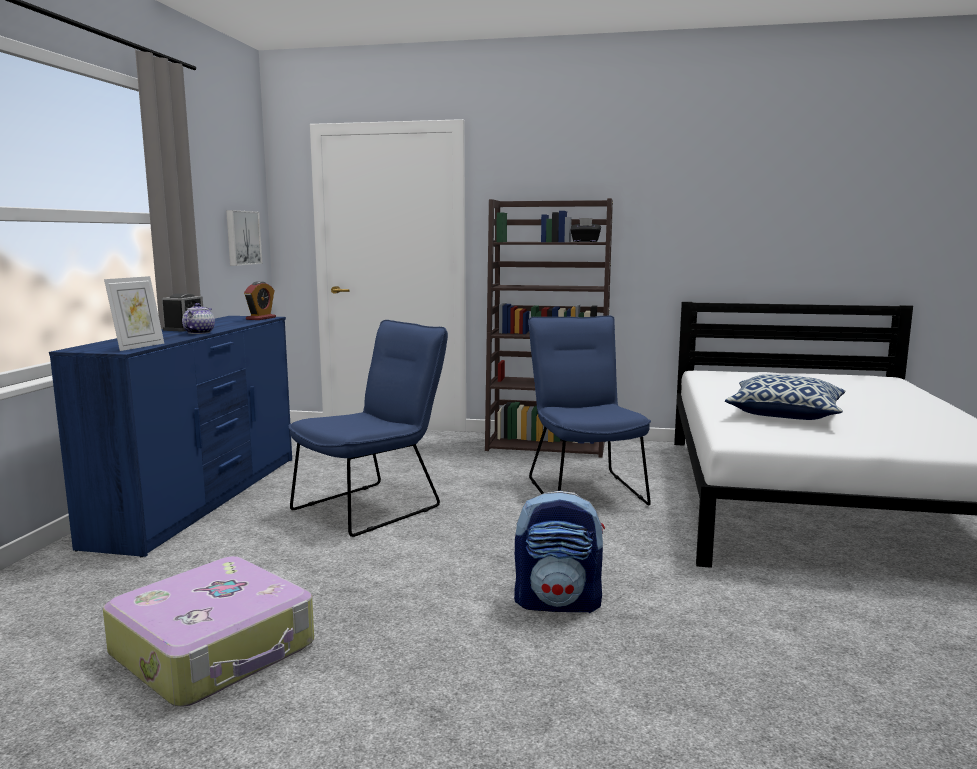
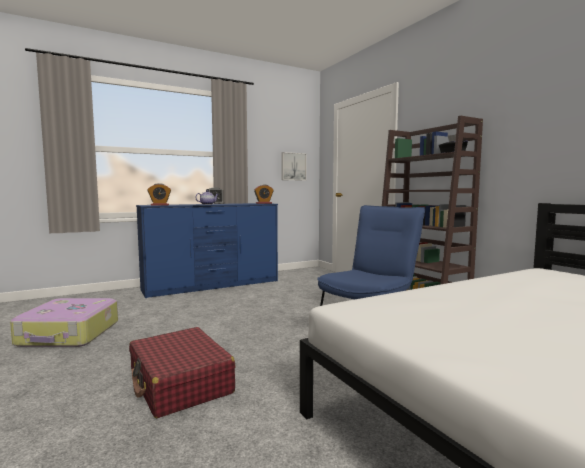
camera: 50 degrees right, 5 degrees down
(138, 346) = (160, 205): picture frame -> alarm clock
(374, 506) = (251, 308): blue chair -> none
(558, 603) = (180, 383): backpack -> red suitcase
(785, 415) = (476, 308): pillow -> none

